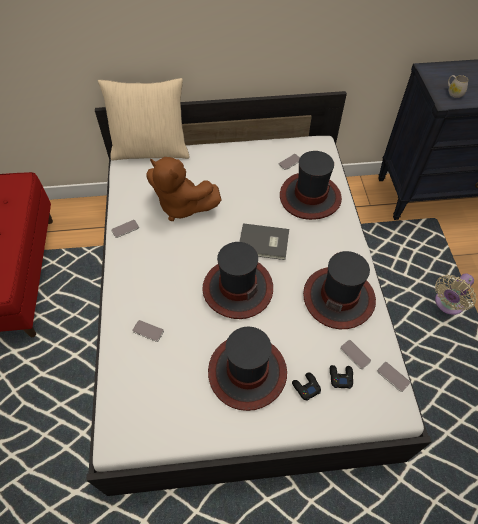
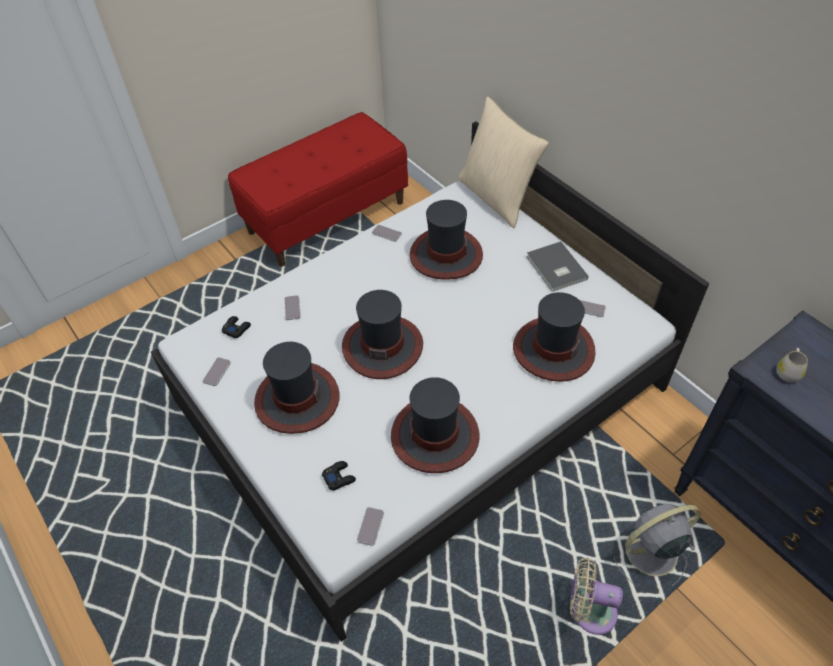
camera: 60 degrees right, 5 degrees down
(181, 206) = (445, 255): brown plush toy -> hat
(264, 244) = (453, 340): grey book -> grey book (555, 269)
(306, 387) = (310, 453): black game controller -> black game controller (236, 329)
(355, 354) = (374, 480): phone -> phone (217, 372)
(425, 254) = (649, 552): none -> grey fan

